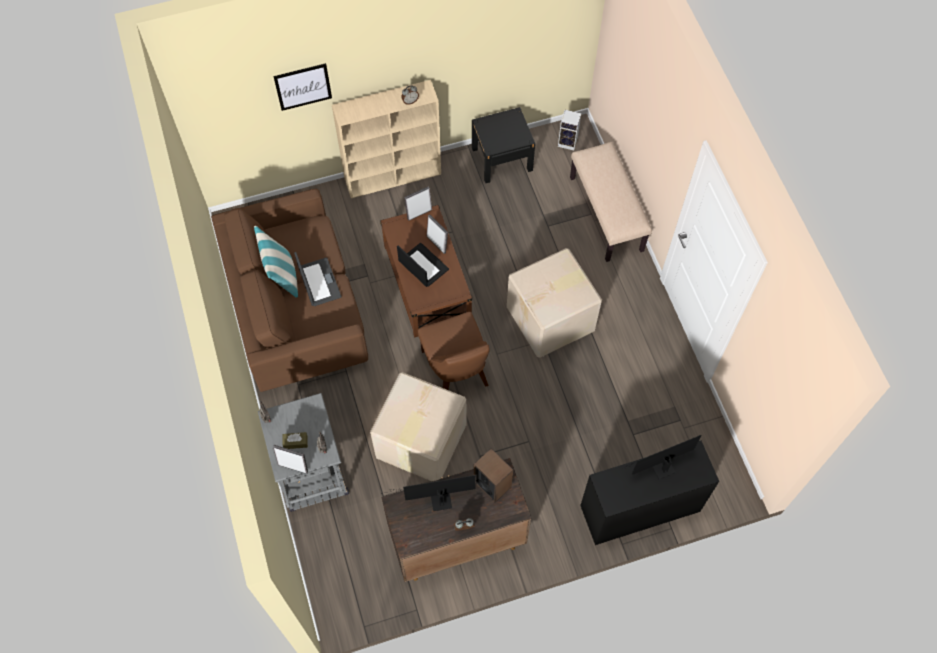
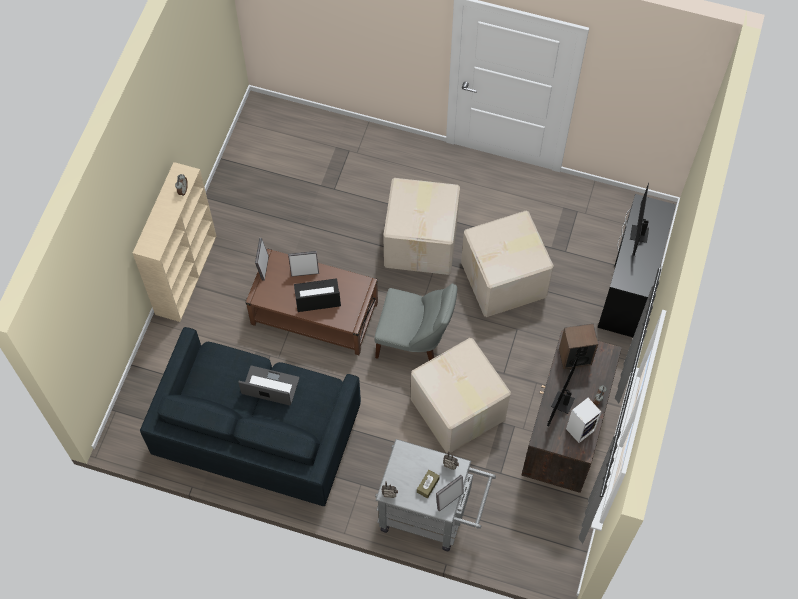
camera: 55 degrees left, 0 degrees up
(282, 275) = (239, 413): pillow -> none
(297, 310) = (259, 433): brown sofa -> blue sofa
(303, 86) = (113, 256): picture -> none
(456, 371) = (414, 343): brown chair -> grey chair
(502, 159) = (241, 180): black nightstand -> none
(567, 403) = (505, 280): none -> cardboard box
(568, 142) = (267, 121): speaker -> speaker (580, 428)
(607, 214) = (358, 139): beige bench -> none

